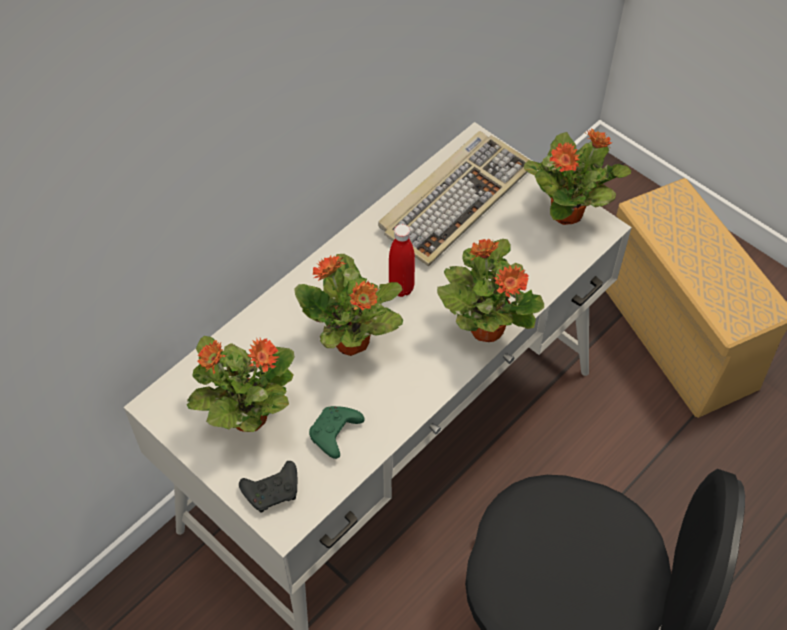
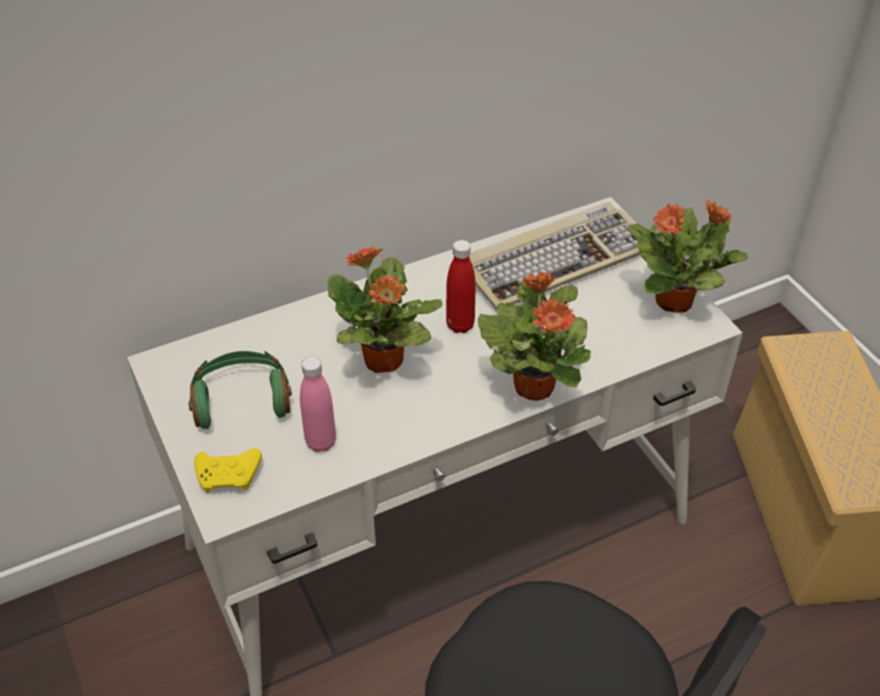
camera: 20 degrees right, 10 degrees down
(247, 416) = (241, 399): potted plant -> green headphones
(273, 491) = (230, 476): black game controller -> yellow game controller
(335, 435) = (321, 442): green game controller -> pink bottle

